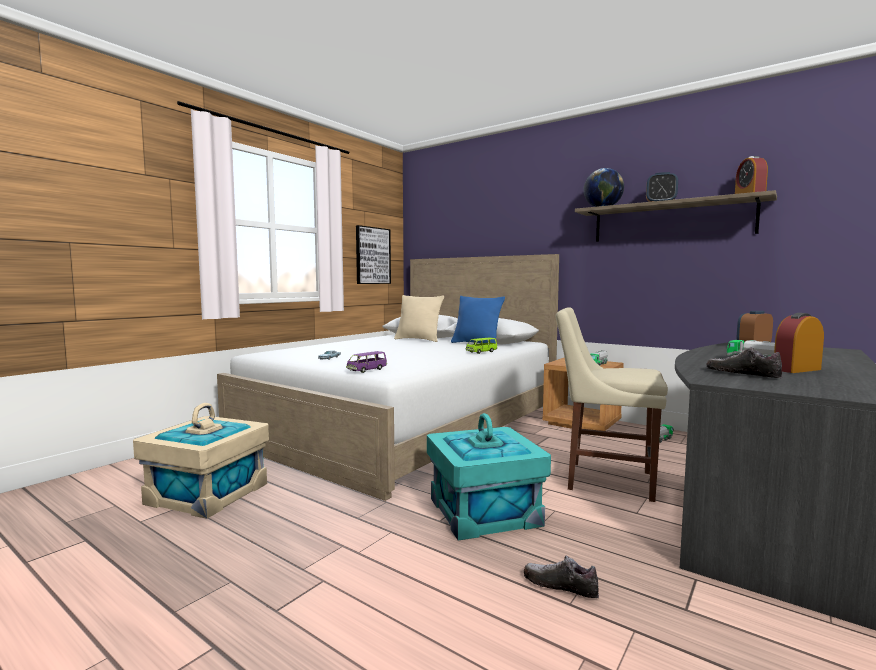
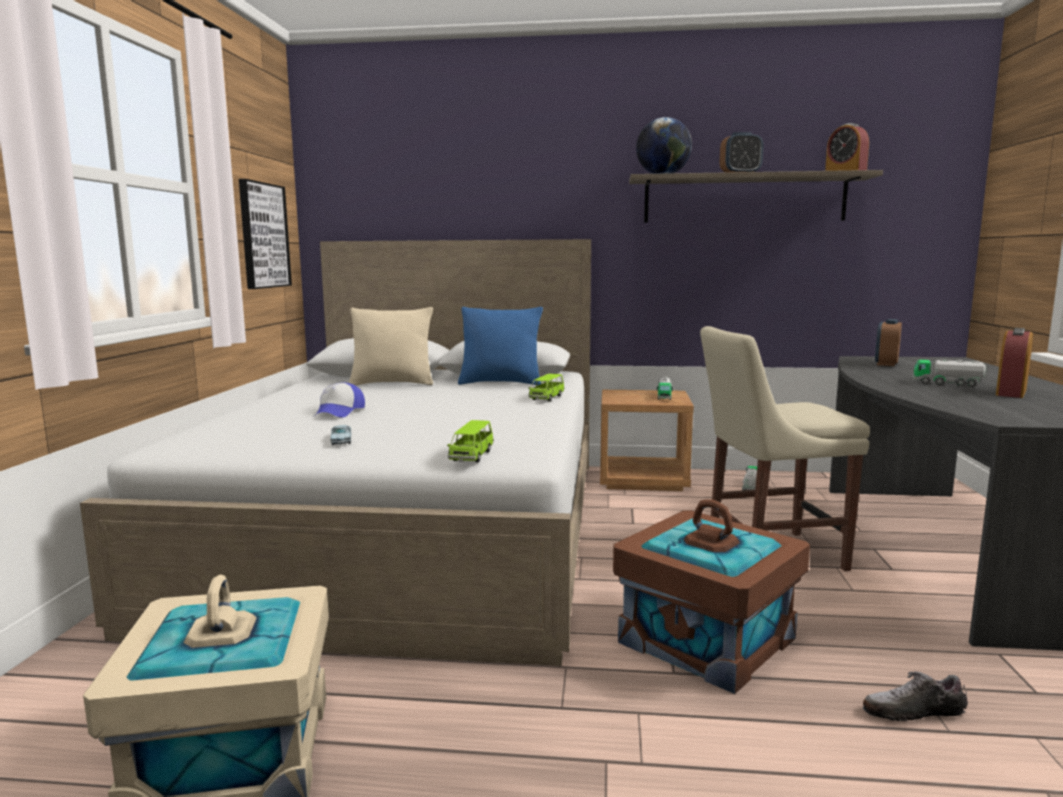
camera: 30 degrees left, 5 degrees up
(360, 348) = (339, 412): none -> cap
(367, 370) = (471, 456): purple toy car -> green toy car
(485, 512) = (707, 640): turquoise storage box -> brown storage box
(742, 374) = (997, 406): shoe -> none

